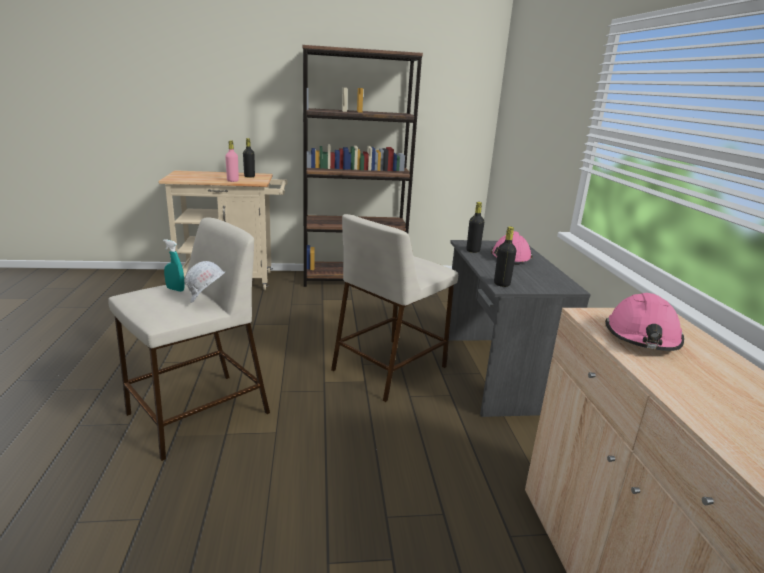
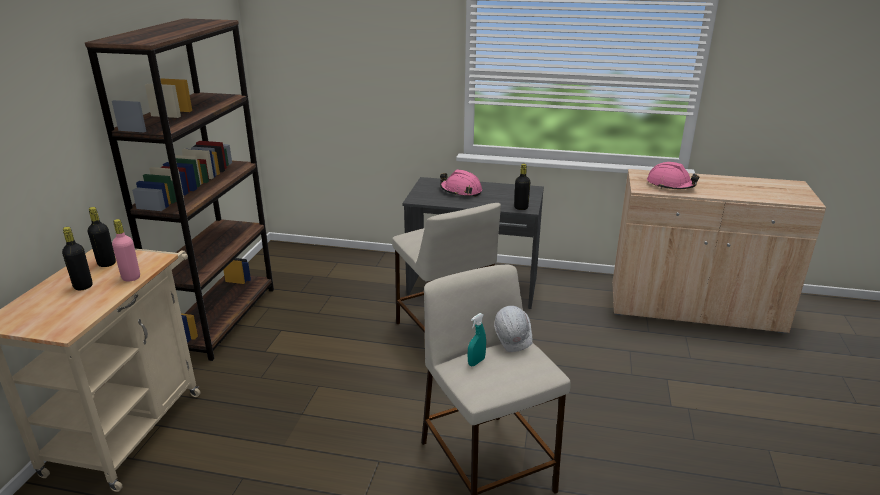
camera: 70 degrees left, 5 degrees up
(473, 251) = (439, 201): black bottle -> black bottle (83, 286)

